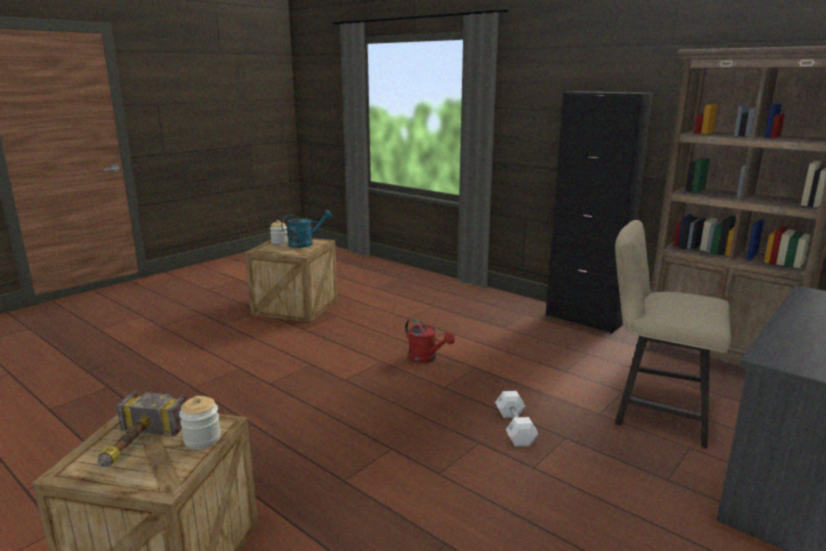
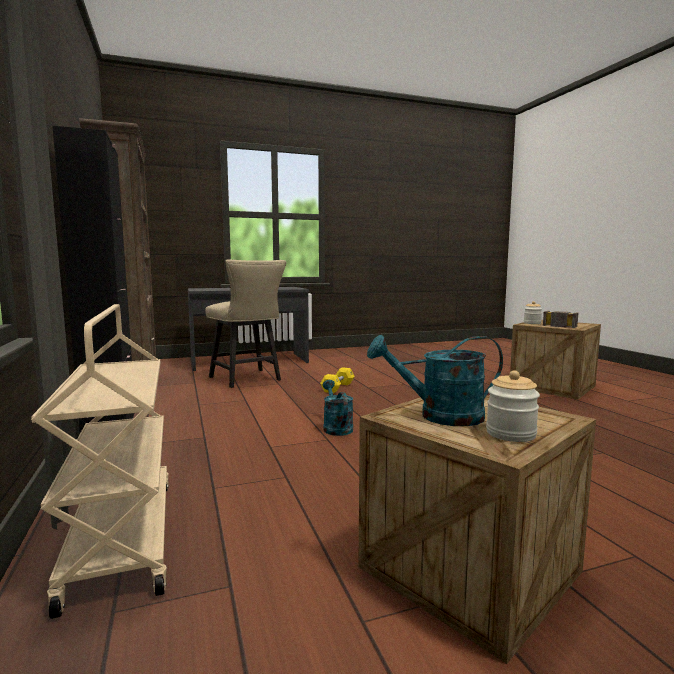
camera: 150 degrees left, 10 degrees down
(426, 359) = (336, 427): red watering can -> turquoise watering can
(434, 287) = (120, 538): none -> beige cart
(515, 428) = (338, 387): white dumbbell -> yellow dumbbell

